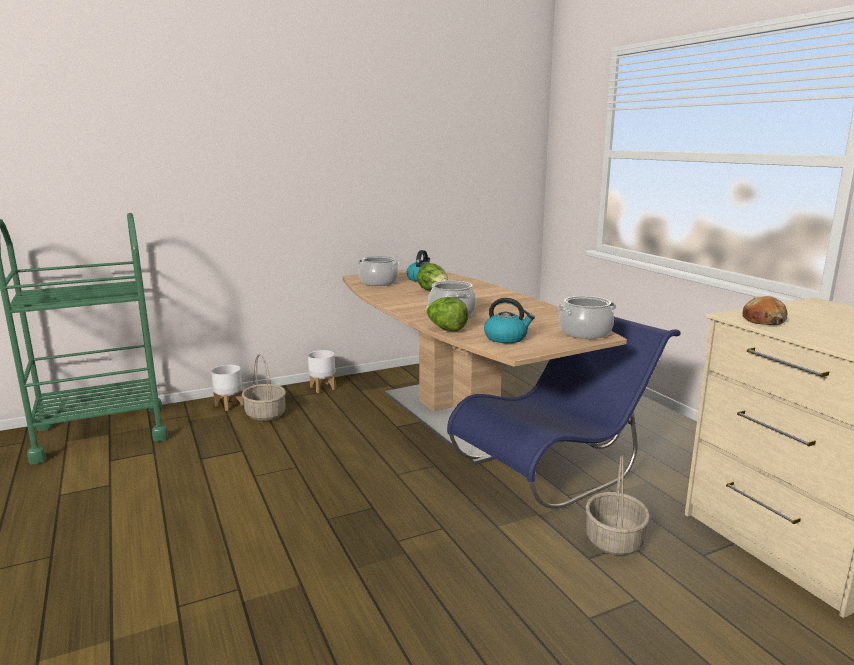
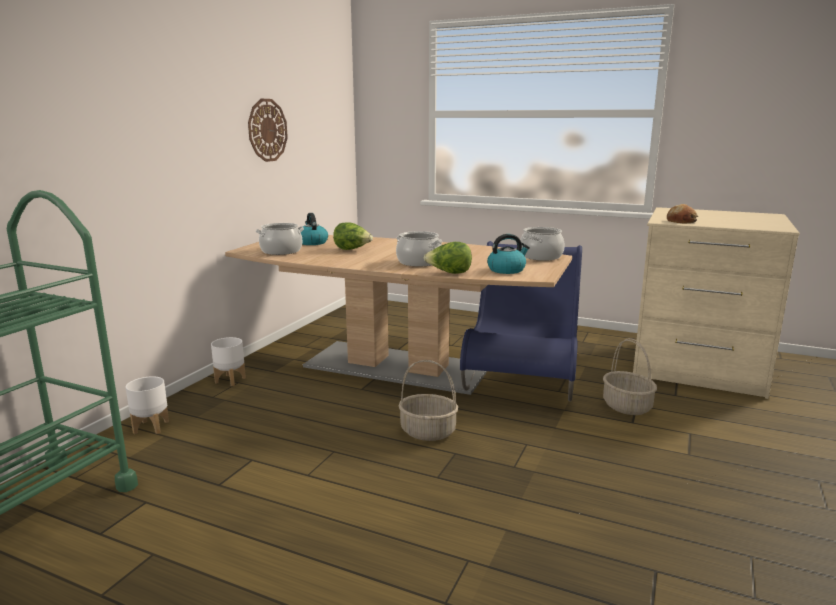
camera: 40 degrees left, 0 degrees up
(265, 414) = (212, 421): basket -> basket (427, 432)
(409, 168) = (267, 130): none -> wall clock

